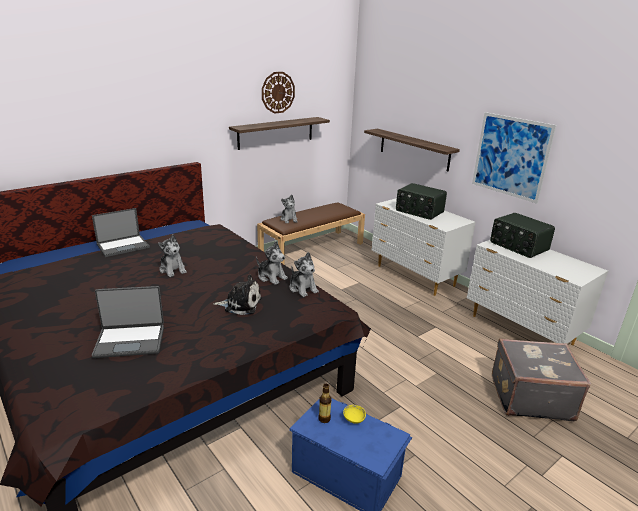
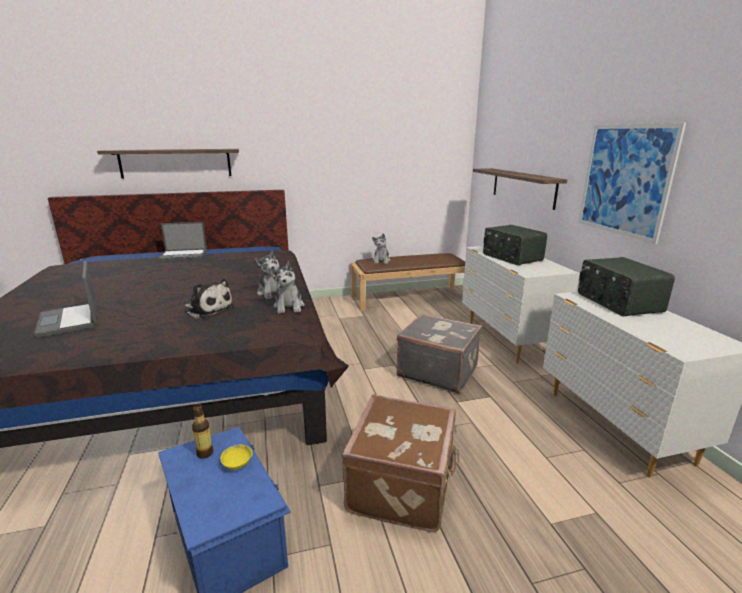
camera: 25 degrees right, 5 degrees down
(130, 341) = (71, 321): laptop -> laptop turned 45 degrees clockwise
(172, 269) = (194, 275): plush toy -> none
(276, 133) = (375, 169): shelf -> shelf (176, 163)
(278, 92) = (377, 126): wall clock -> none
(428, 405) = (403, 485): none -> brown suitcase
(529, 397) = (567, 520): grey suitcase -> grey suitcase (438, 371)

